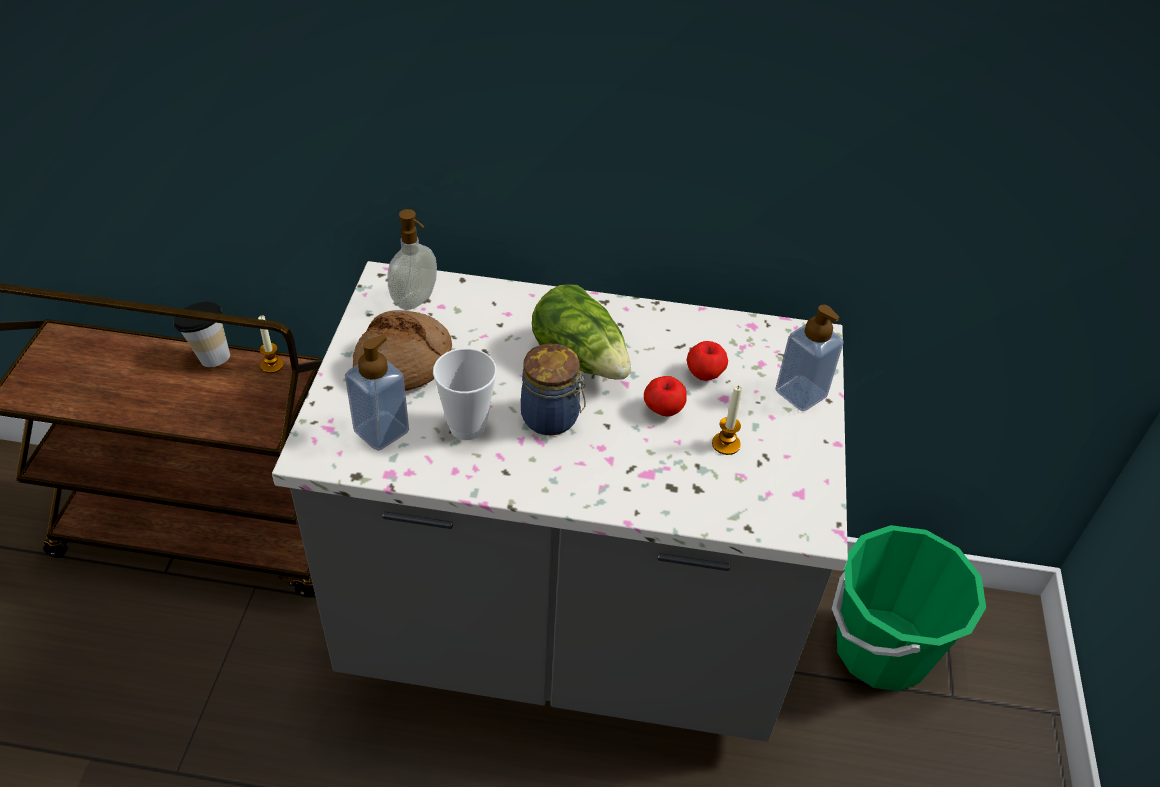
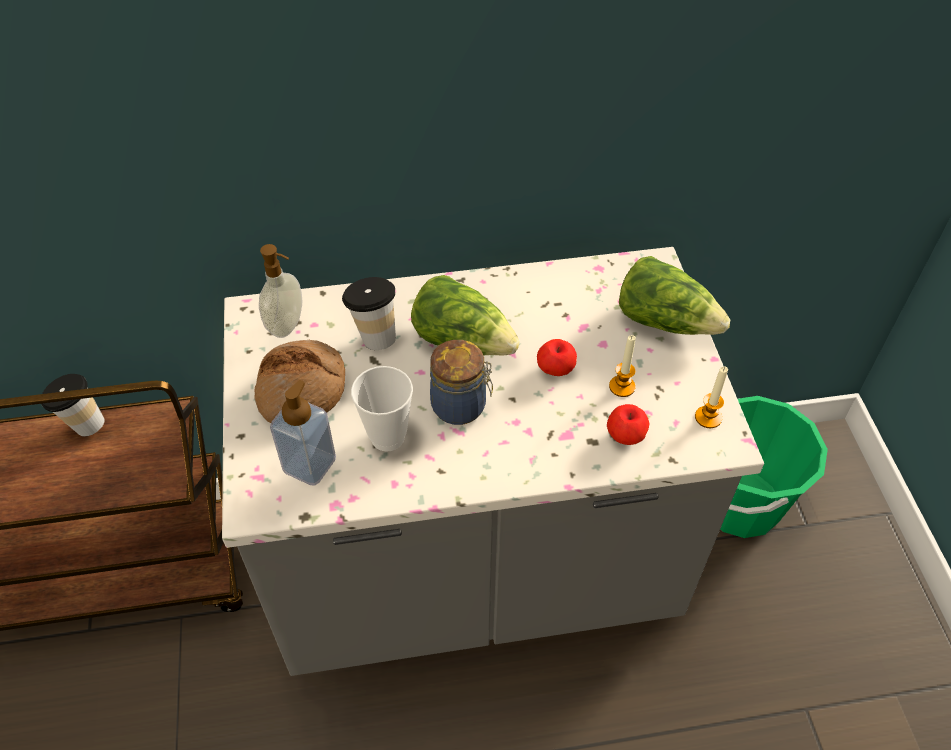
camera: 15 degrees left, 5 degrees up
(272, 365) = (148, 416): candle -> candle (708, 417)
(495, 330) = (374, 335): none -> cup
(704, 375) = (577, 326): apple -> apple (625, 436)
(800, 393) = (665, 321): soap dispenser -> lettuce

